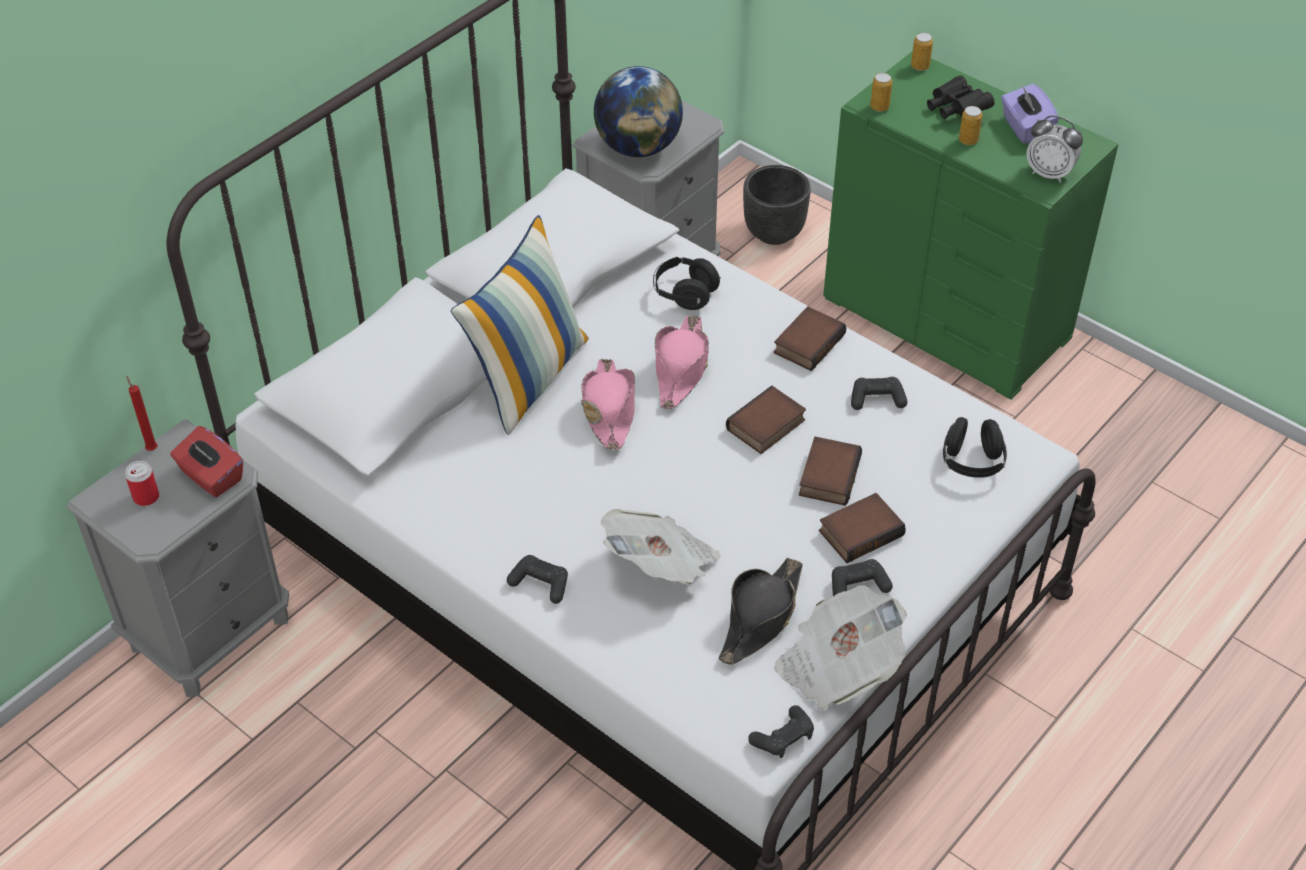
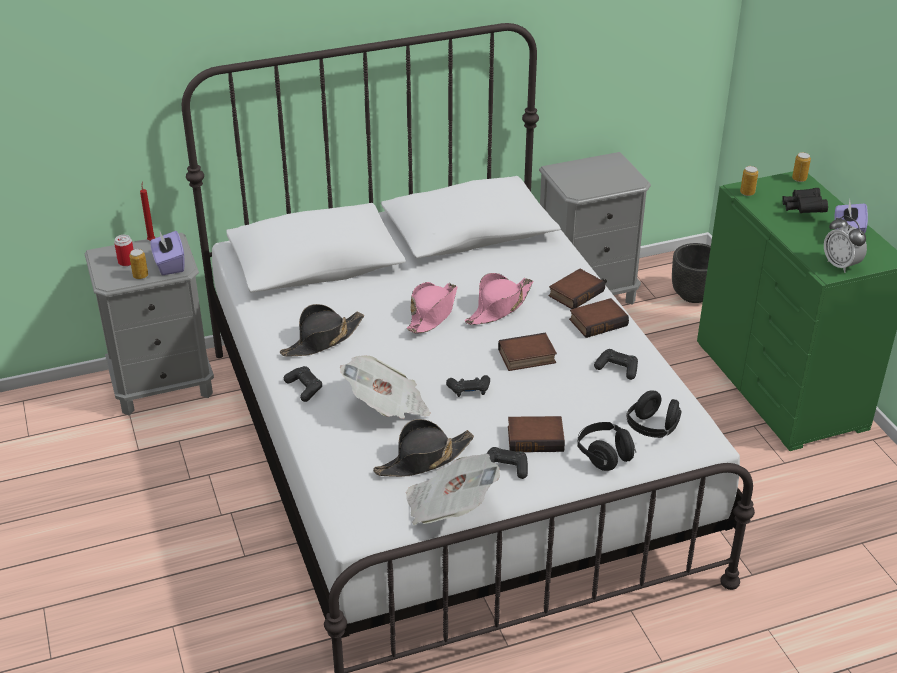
camera: 30 degrees right, 10 degrees down
(211, 477) = (169, 264): red tissue box -> purple tissue box
(506, 505) = (322, 340): none -> black hat
(528, 376) = (398, 279): pillow -> none
(638, 147) = (579, 181): globe -> none
(684, 294) = (539, 269): black headphones -> black headphones (604, 455)
(783, 738) = (376, 531): black game controller -> black game controller (469, 390)
(827, 475) = (543, 398): book -> book (575, 292)
(968, 140) = (795, 229): can -> can (140, 276)

